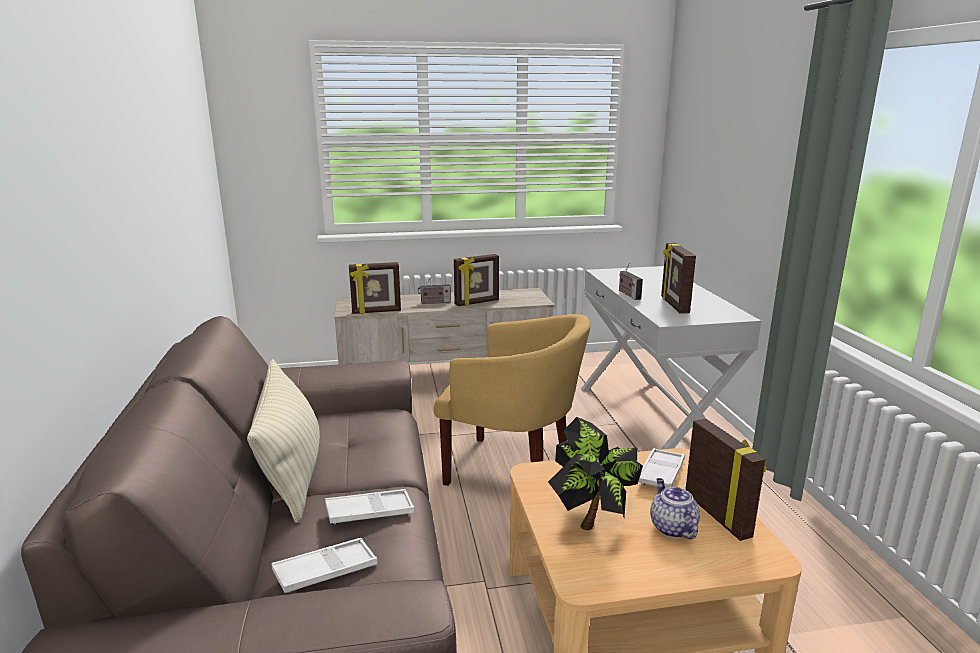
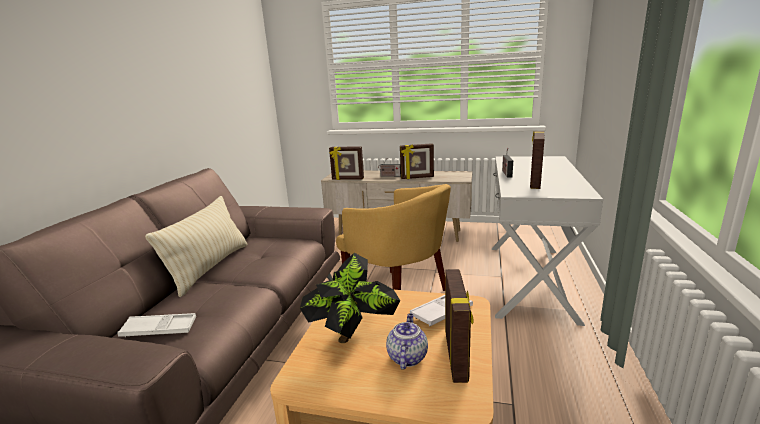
camera: 25 degrees right, 0 degrees up
(370, 512) = (222, 299): white tray -> none

